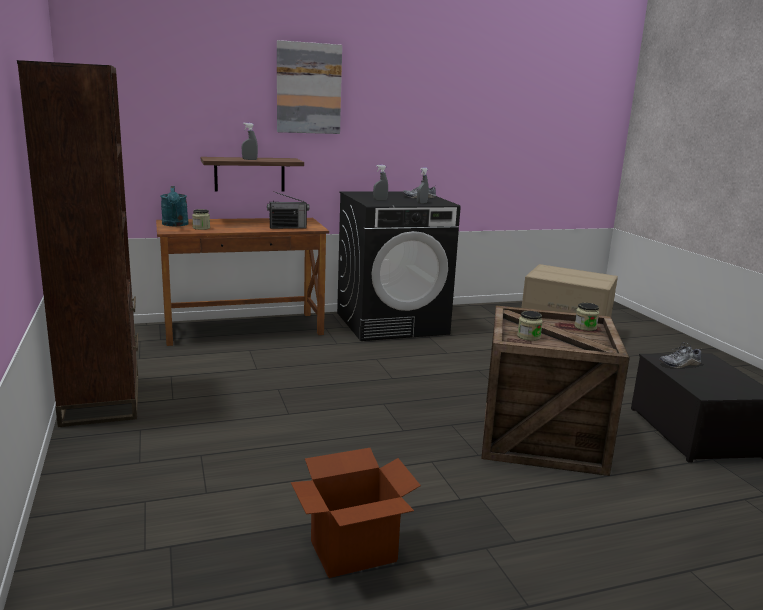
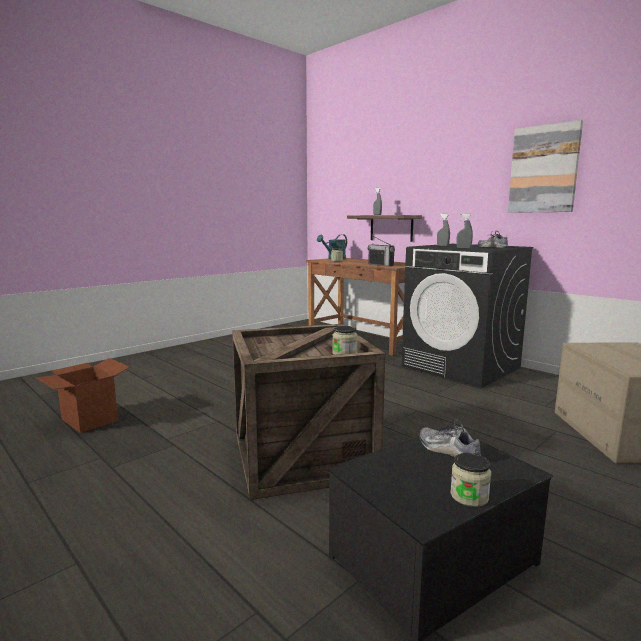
camera: 65 degrees right, 5 degrees down
(101, 400) = (225, 341): brown bookcase -> none
(308, 88) = (433, 157): picture -> picture (544, 169)
(528, 337) = (280, 341): jar -> jar (469, 496)

